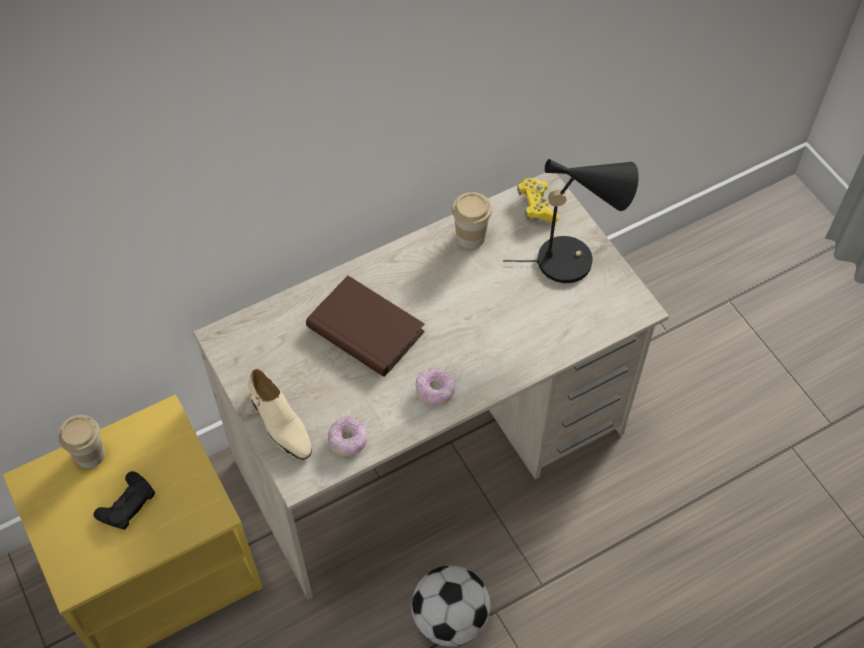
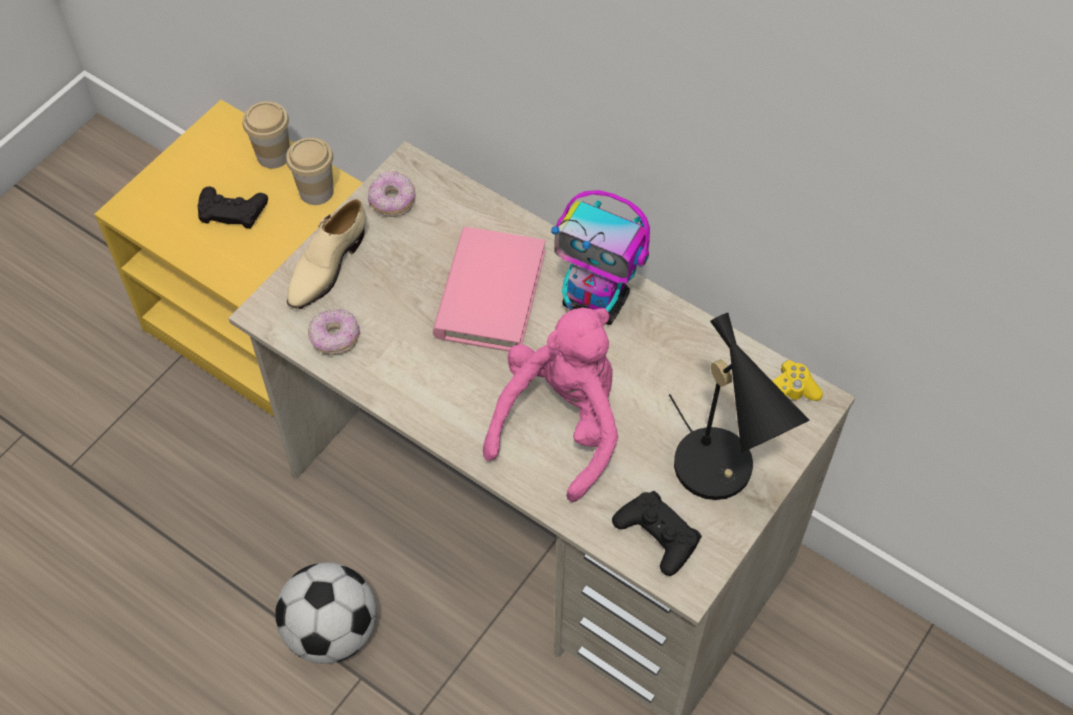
camera: 65 degrees right, 0 degrees up
(365, 330) = (490, 294): brown book -> pink book
(408, 271) = (597, 302): none -> toy robot
(435, 391) = (442, 397): donut -> donut (392, 201)
(470, 237) = (687, 347): cup -> cup (316, 191)
(493, 330) = (561, 424): none -> pink plush toy
(600, 311) = (657, 535): none -> black game controller

